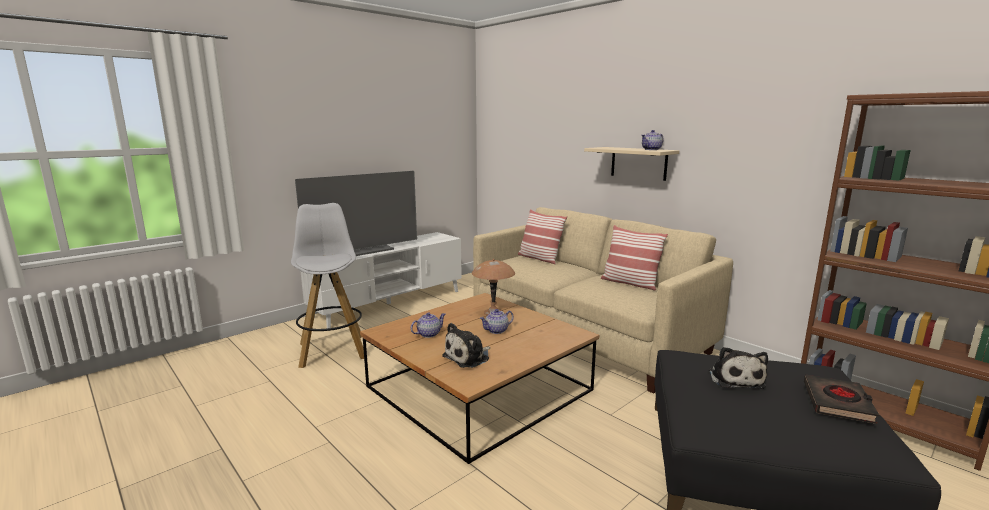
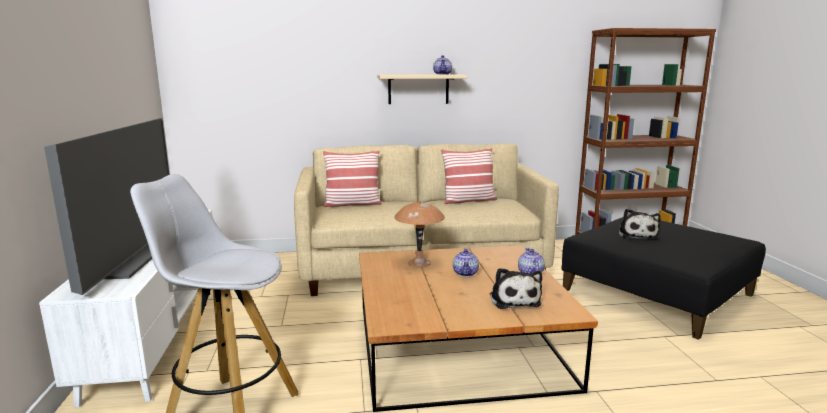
camera: 55 degrees left, 0 degrees up
(428, 334) = (433, 303): teapot -> teapot (530, 273)
(735, 378) = (637, 235): plush toy -> plush toy turned 60 degrees clockwise
(838, 403) = (684, 226): black book -> none

